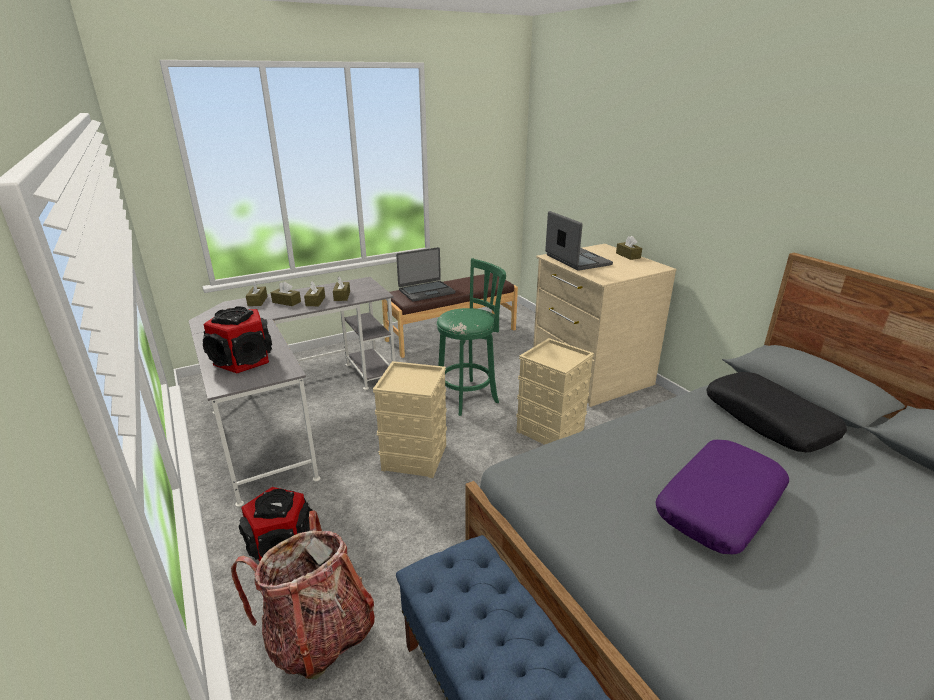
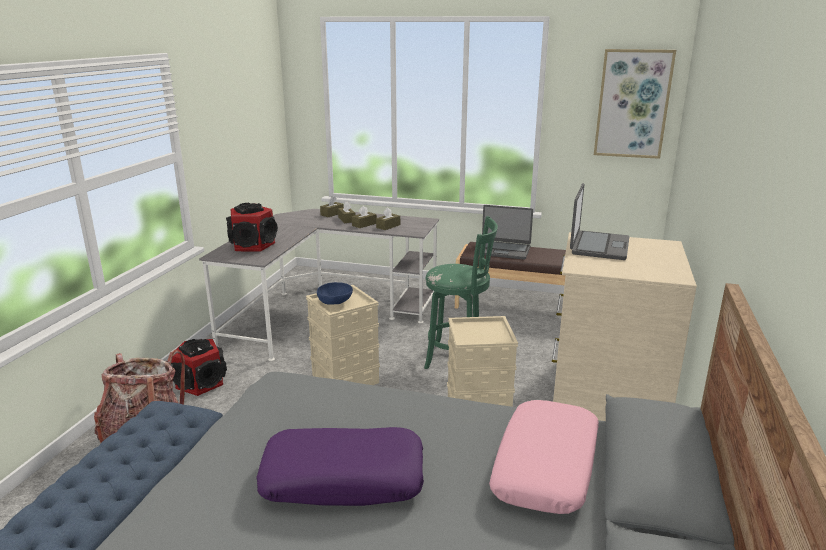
camera: 45 degrees right, 5 degrees down
(407, 384) = (335, 303): none -> blue bowl
(494, 141) = (632, 104): none -> picture
(628, 255) = (672, 258): brown tissue box -> none
(768, 420) = (546, 467): black pillow -> pink pillow

